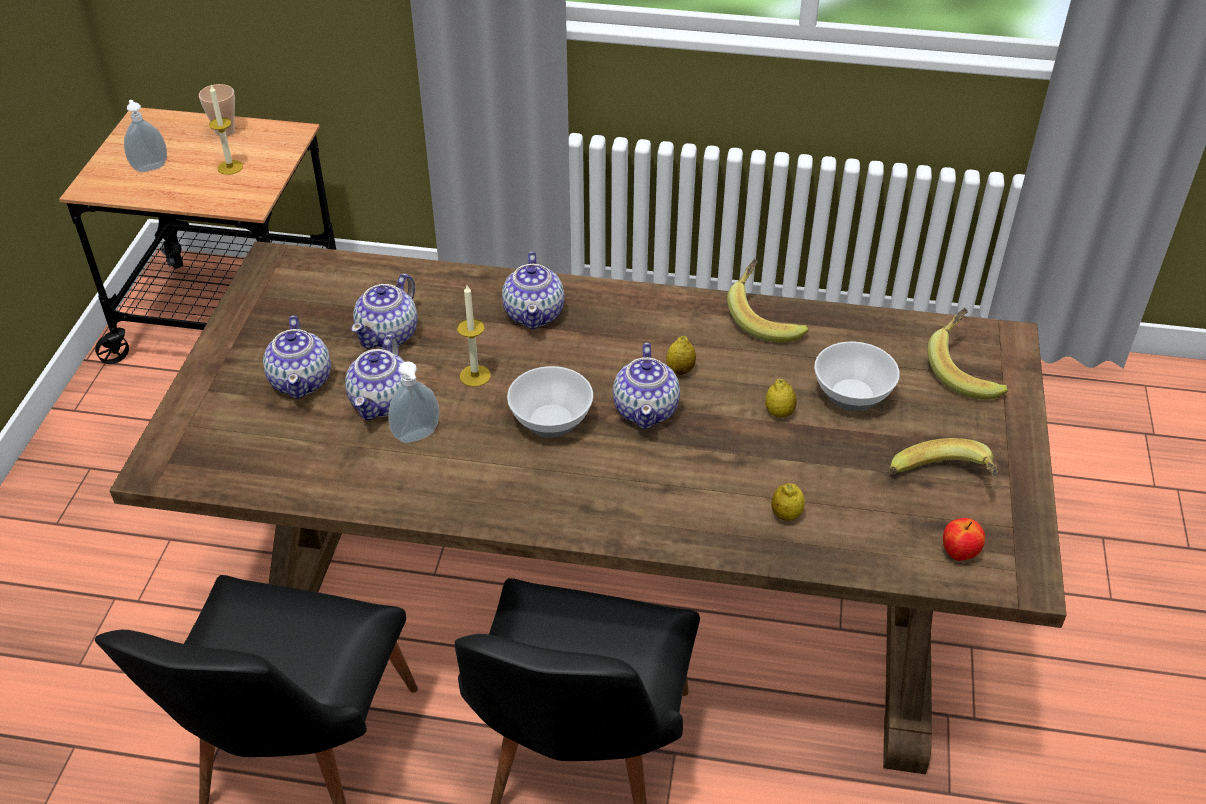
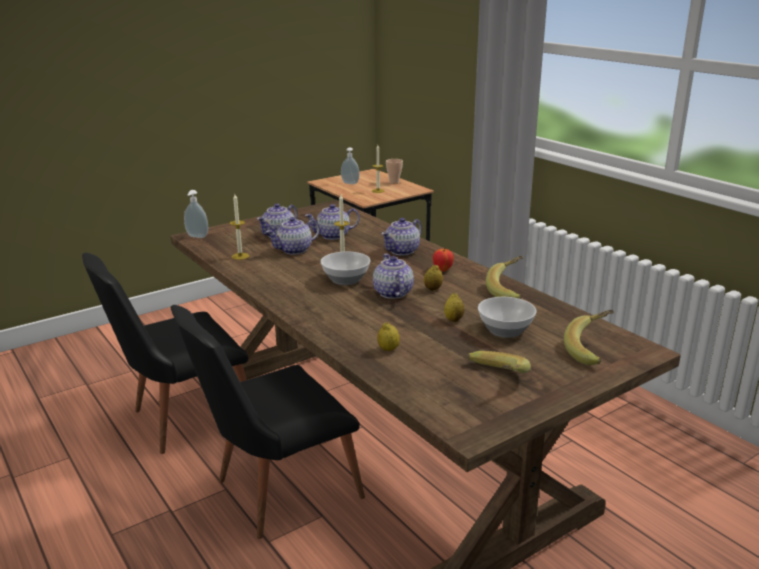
camera: 45 degrees right, 20 degrees down
(321, 466) = (240, 256): none -> candle
(417, 437) = (287, 263): soap dispenser -> soap dispenser (197, 237)
(646, 410) = (392, 293): teapot -> teapot turned 120 degrees clockwise
(959, 554) = (450, 405): apple -> apple (442, 270)

